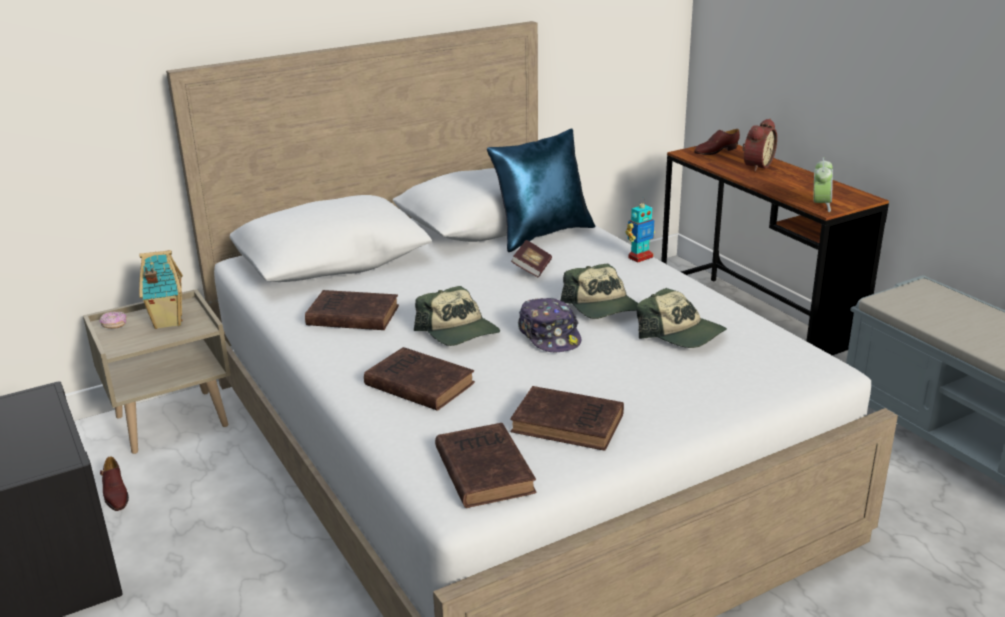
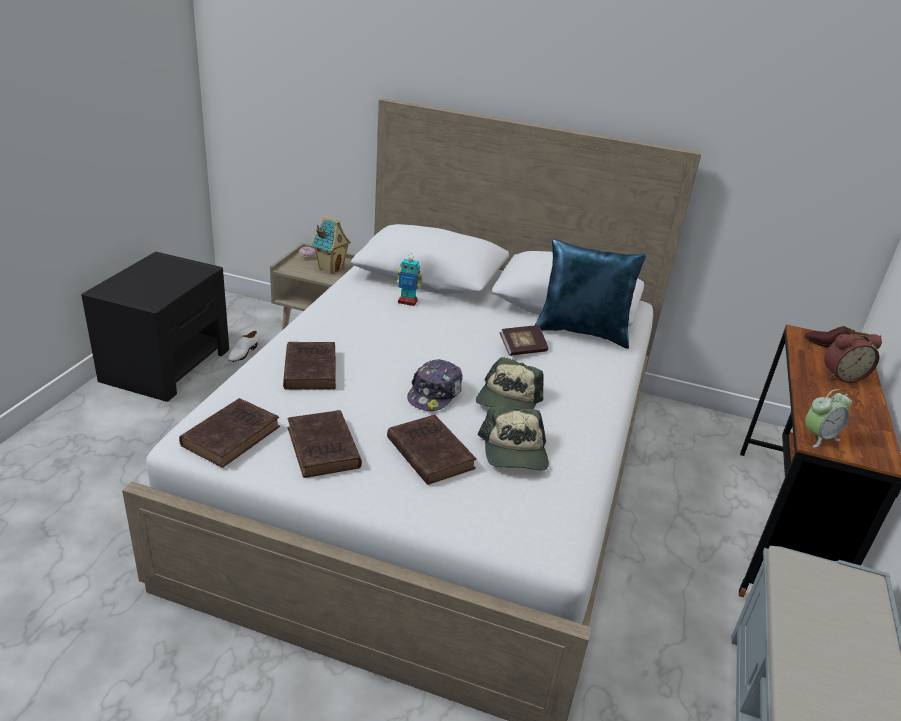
camera: 45 degrees right, 5 degrees up
(115, 494) = (243, 353): brown shoe -> white shoe
(350, 316) = (366, 311): brown book -> brown book (429, 452)
(458, 332) = (394, 356): cap -> none
(640, 257) = (612, 387): toy robot -> toy robot (407, 301)

